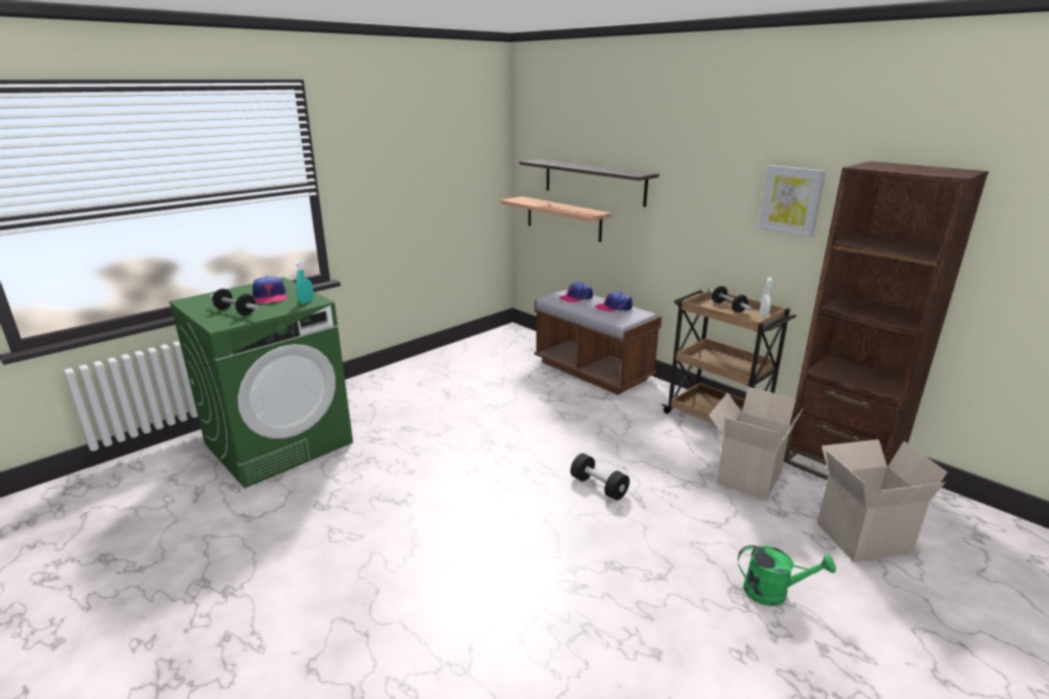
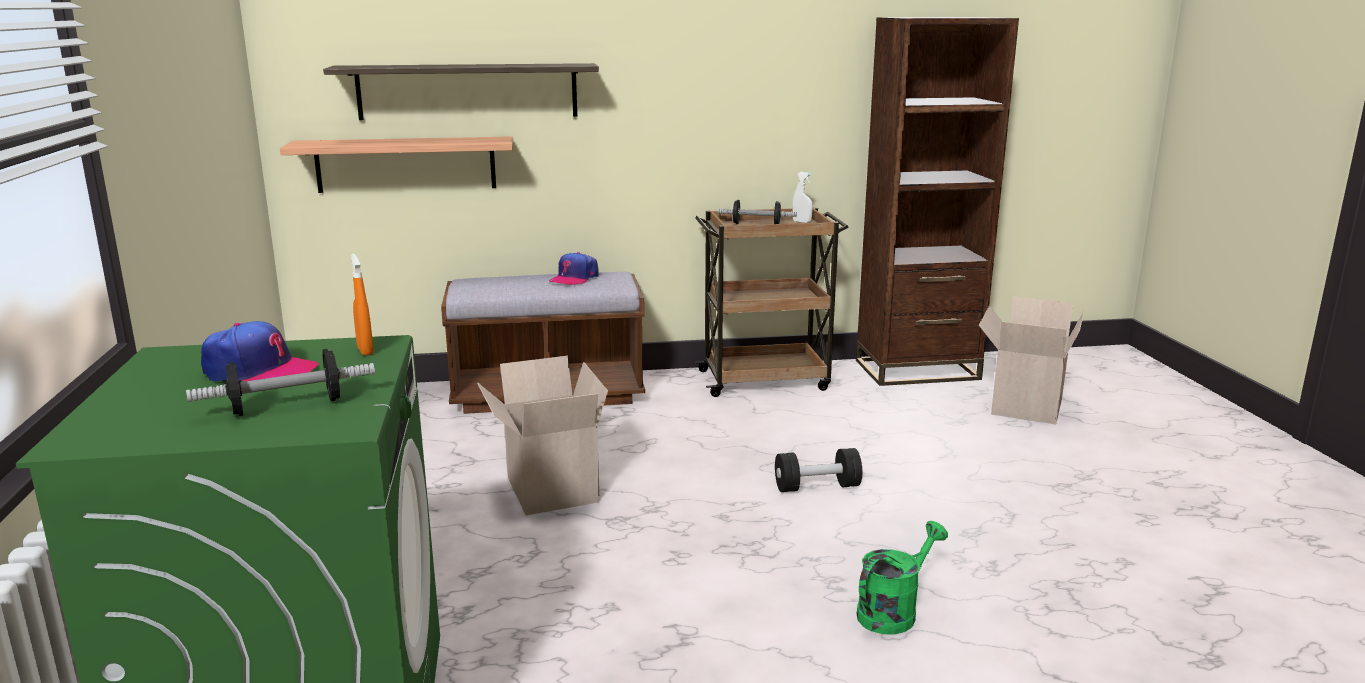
camera: 55 degrees left, 5 degrees down
(306, 302) = (365, 350): turquoise spray bottle -> orange spray bottle
(576, 297) = (500, 283): cap -> none
(747, 476) = (886, 409): cardboard box -> cardboard box (548, 489)
(773, 592) = (1073, 472): green watering can -> green watering can (893, 611)
(791, 200) = (792, 74): picture -> none

